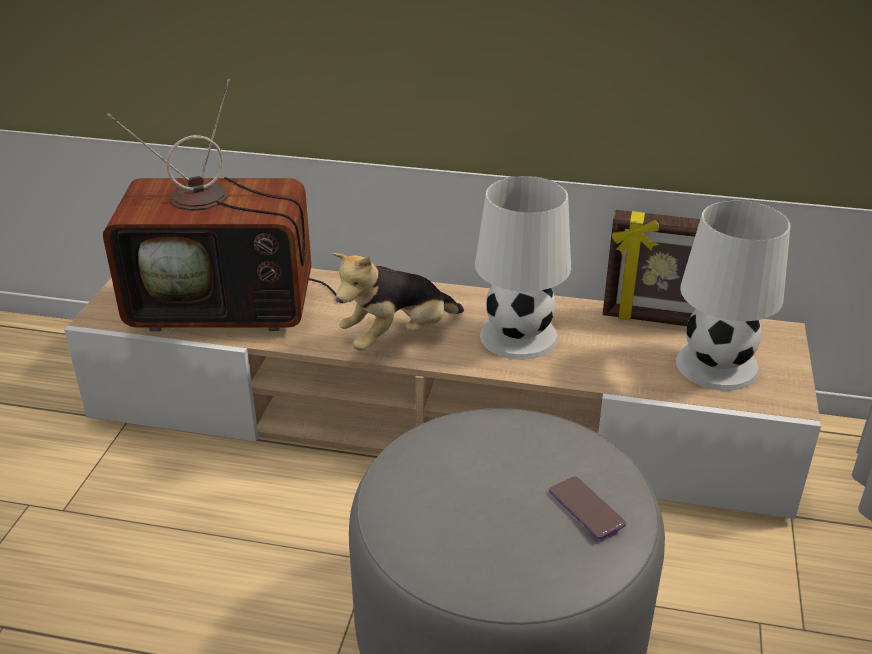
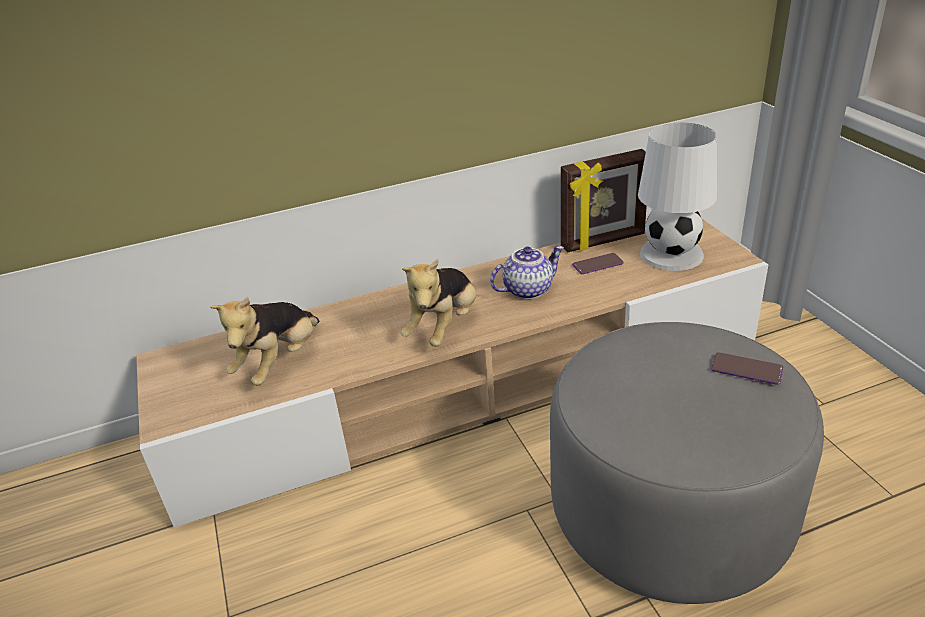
camera: 30 degrees left, 0 degrees up
(229, 306) = (279, 363): television -> plush toy
(518, 336) = (528, 289): white table lamp -> teapot
(621, 341) = (597, 264): none -> phone

